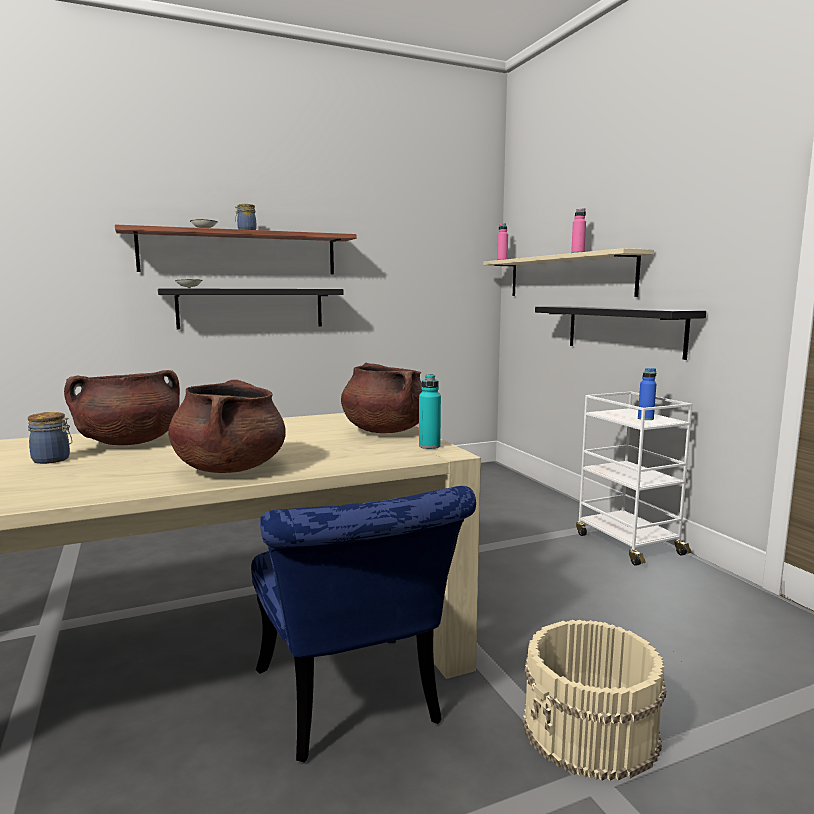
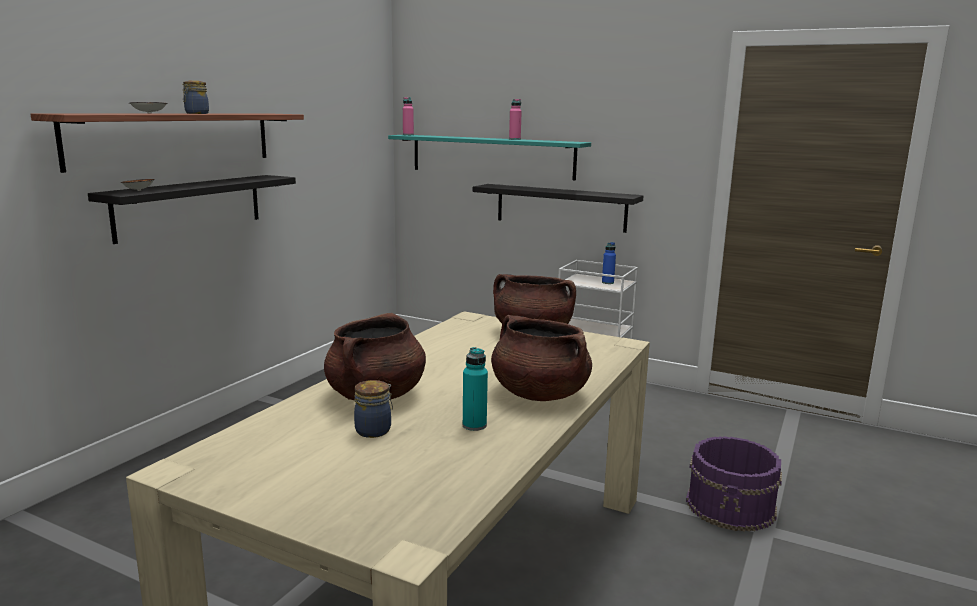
camera: 40 degrees left, 5 degrees up
(352, 706) = (606, 555): blue chair -> none
(429, 446) = (599, 340): turquoise bottle -> turquoise bottle (474, 425)
(567, 276) = (491, 156): beige shelf -> turquoise shelf
(590, 730) = (731, 506): beige bucket -> purple bucket

